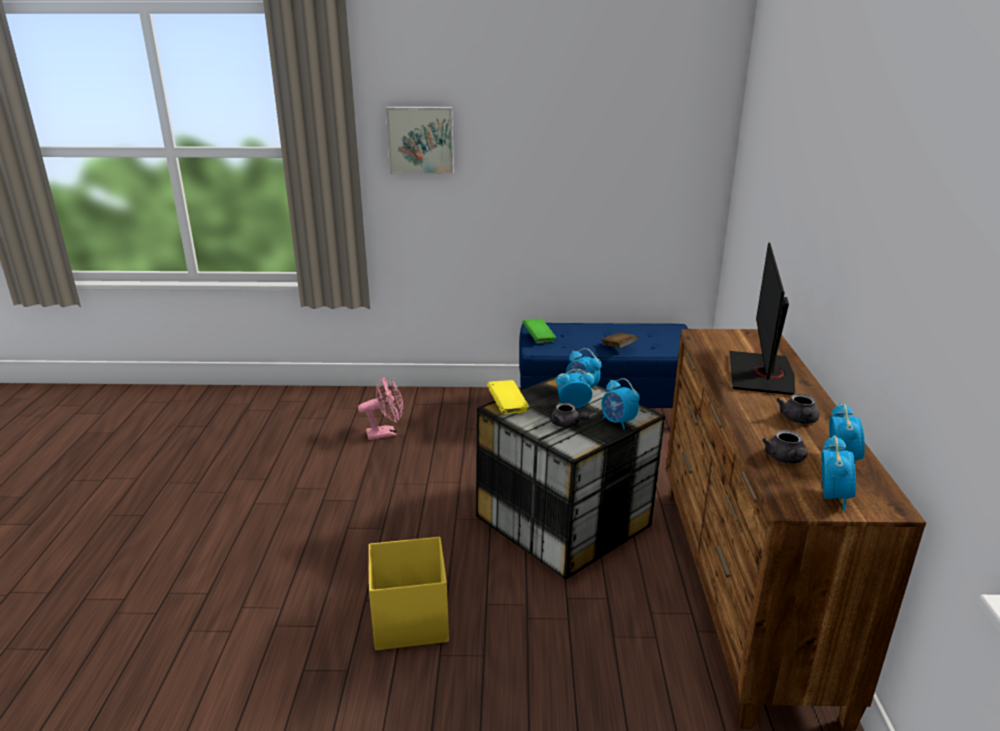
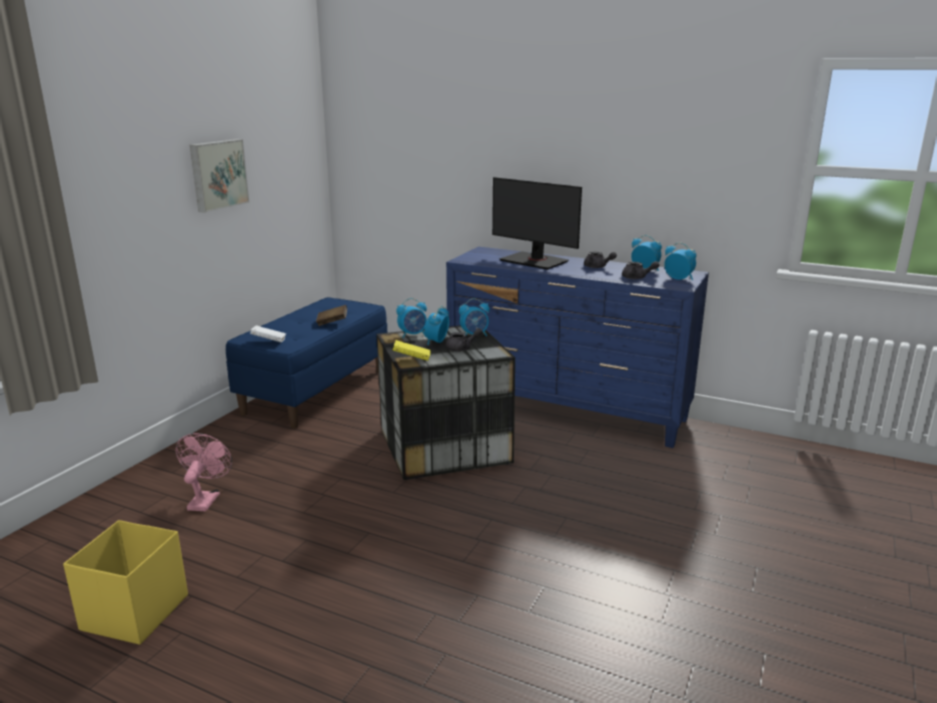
camera: 65 degrees left, 5 degrees down
(409, 621) = (506, 543): yellow storage box -> yellow storage box (133, 613)
(421, 140) = (103, 163): picture -> picture (217, 174)
(539, 338) = (269, 342): green book -> white book
(742, 591) = (567, 411): brown dresser -> blue dresser

